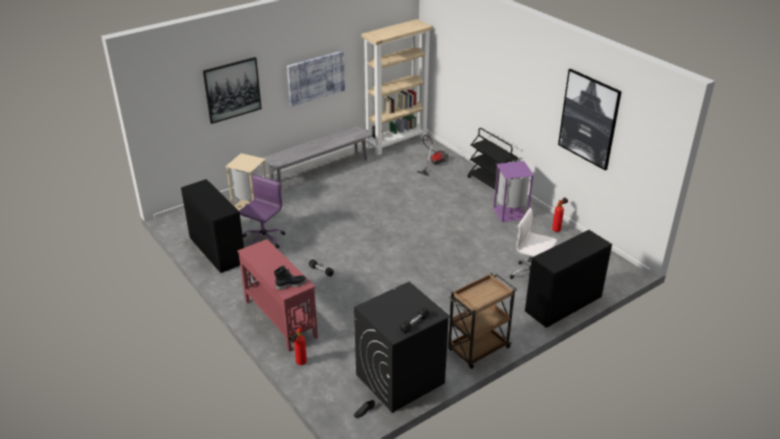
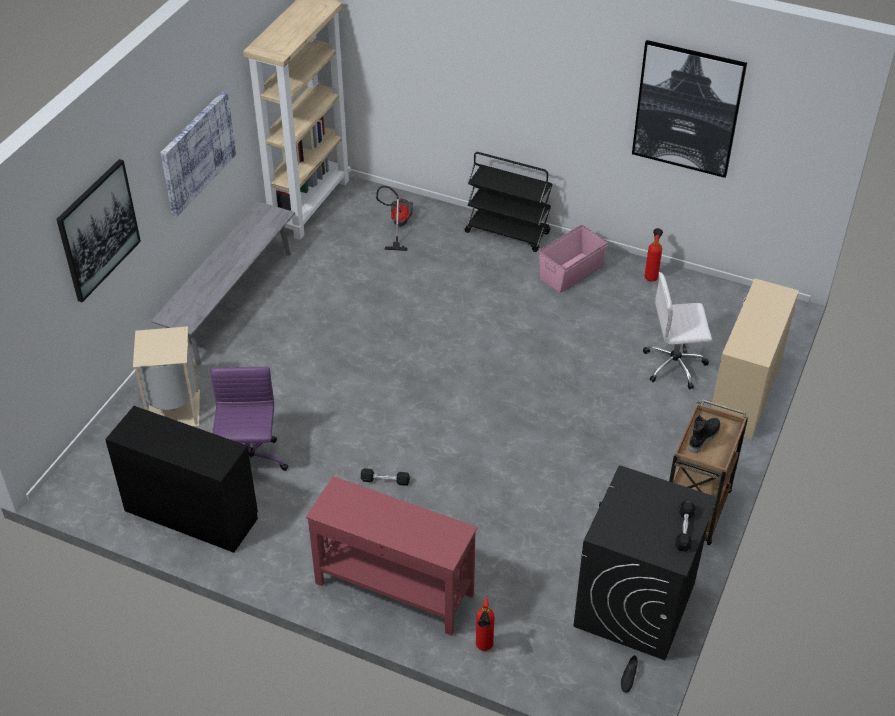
camera: 30 degrees left, 10 degrees up
(291, 284) = (441, 540): black boot -> black boot (703, 437)
(511, 213) = (571, 272): purple trash can -> pink storage box
(563, 304) = (745, 393): black desk -> beige desk

